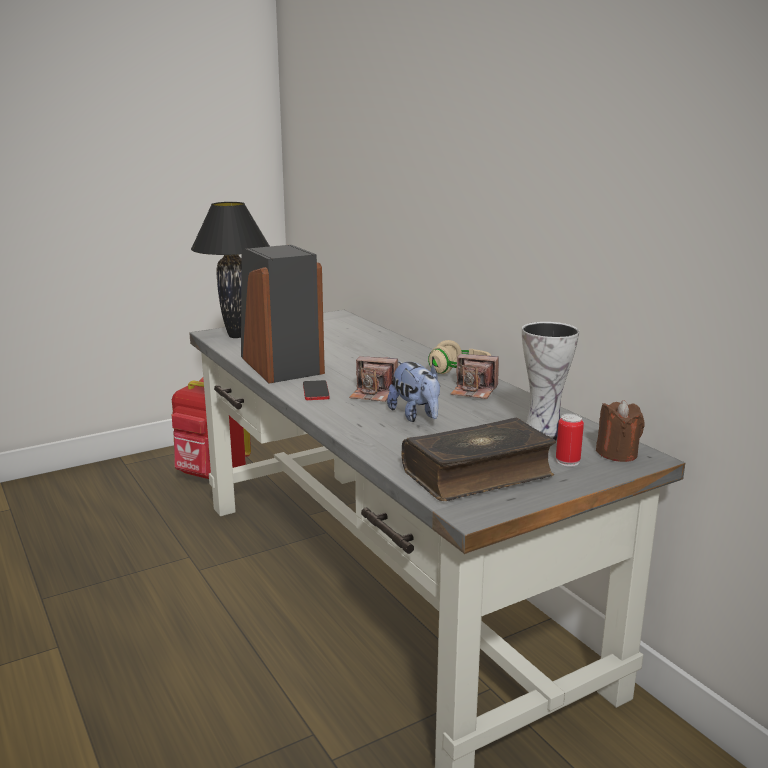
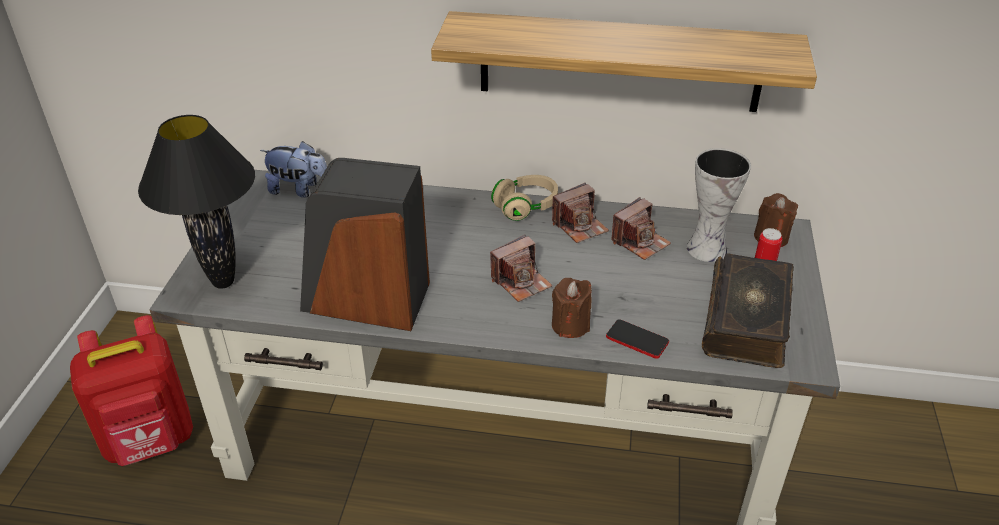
camera: 50 degrees left, 20 degrees up
(315, 391) = (472, 312): phone -> phone (637, 340)
(355, 419) = (570, 325): none -> brown candle
(416, 416) = (600, 287): plush toy -> plush toy (299, 190)
(498, 412) = (640, 242): none -> camera
(542, 242) = (620, 62): none -> shelf

